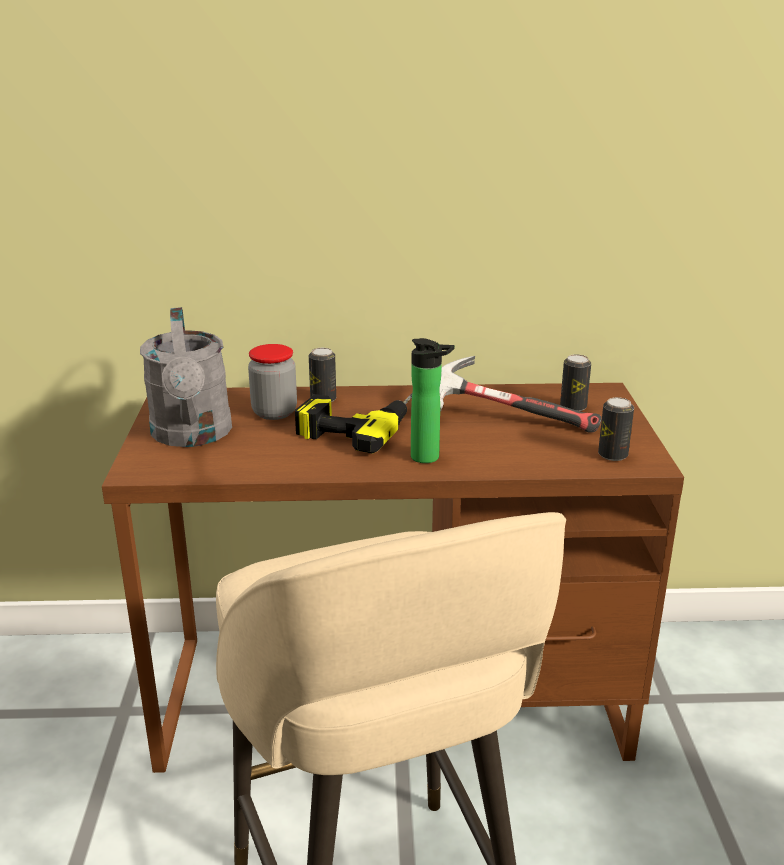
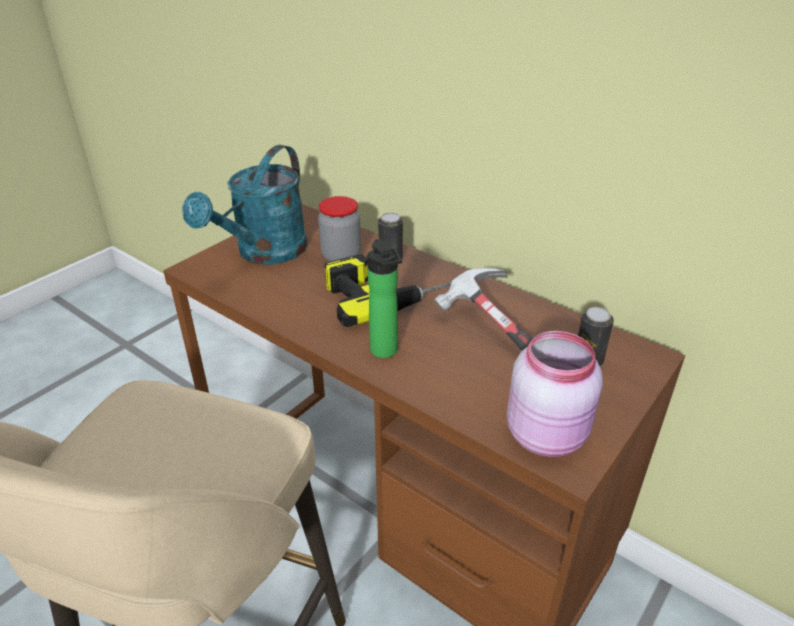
camera: 40 degrees right, 10 degrees up
(192, 435) = (264, 253): grey watering can -> turquoise watering can
(613, 455) = (547, 434): can -> pink jar

